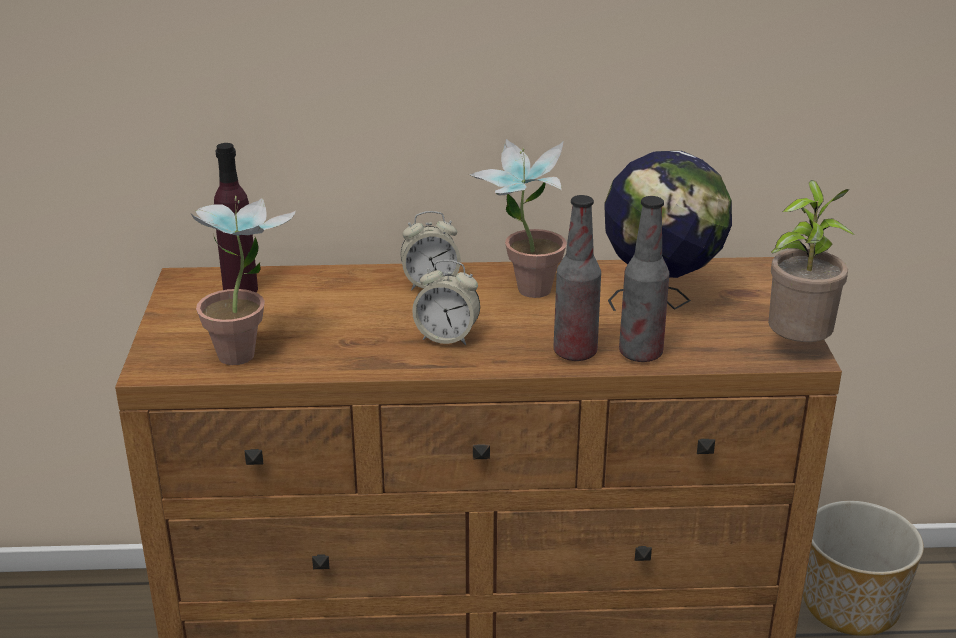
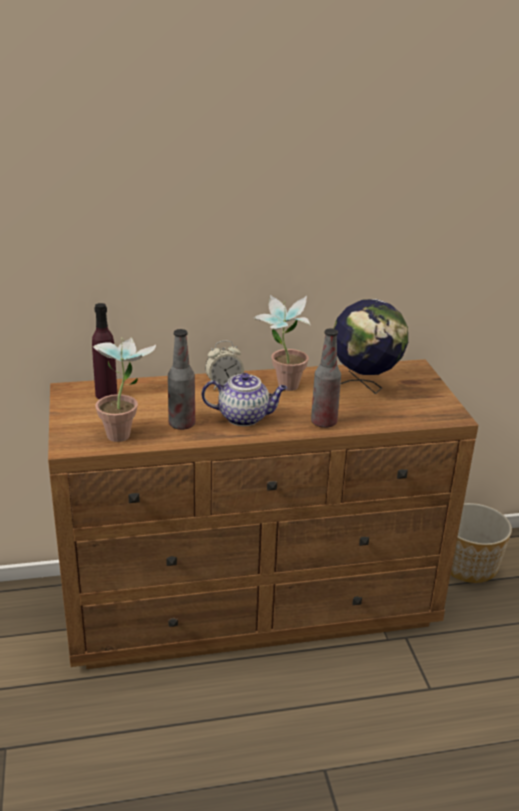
camera: 10 degrees left, 0 degrees up
(447, 337) = (244, 417): alarm clock -> teapot
(640, 354) = (362, 421): bottle -> bottle (182, 424)
(797, 347) = (450, 412): potted plant -> none

